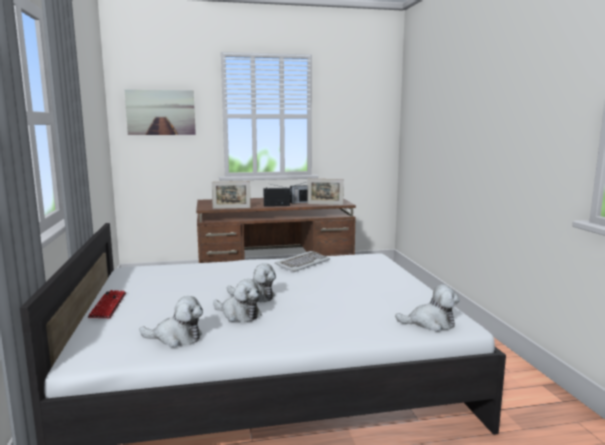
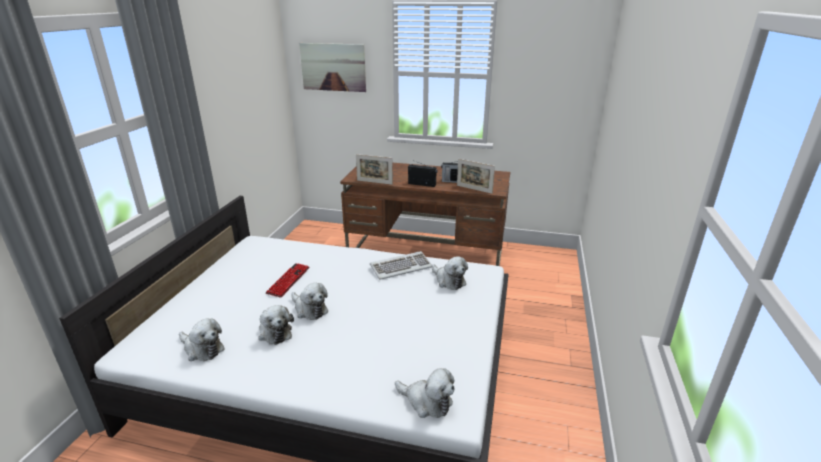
camera: 25 degrees right, 15 degrees up
(108, 305) = (196, 289): keyboard -> keyboard (288, 280)
(354, 264) = (449, 281): none -> plush toy

